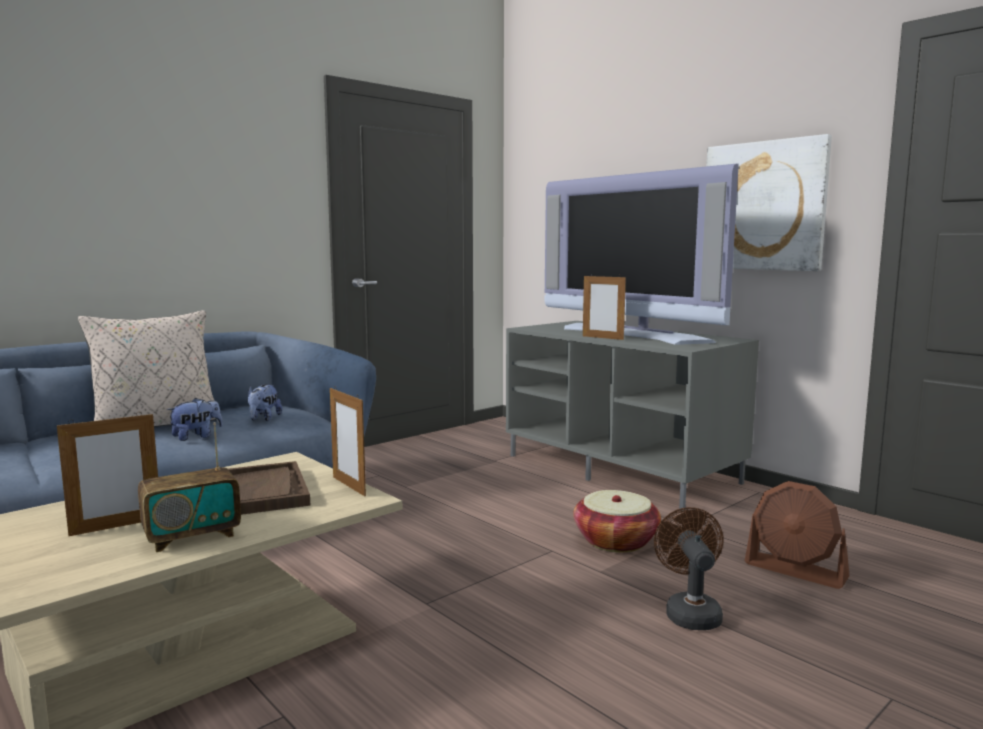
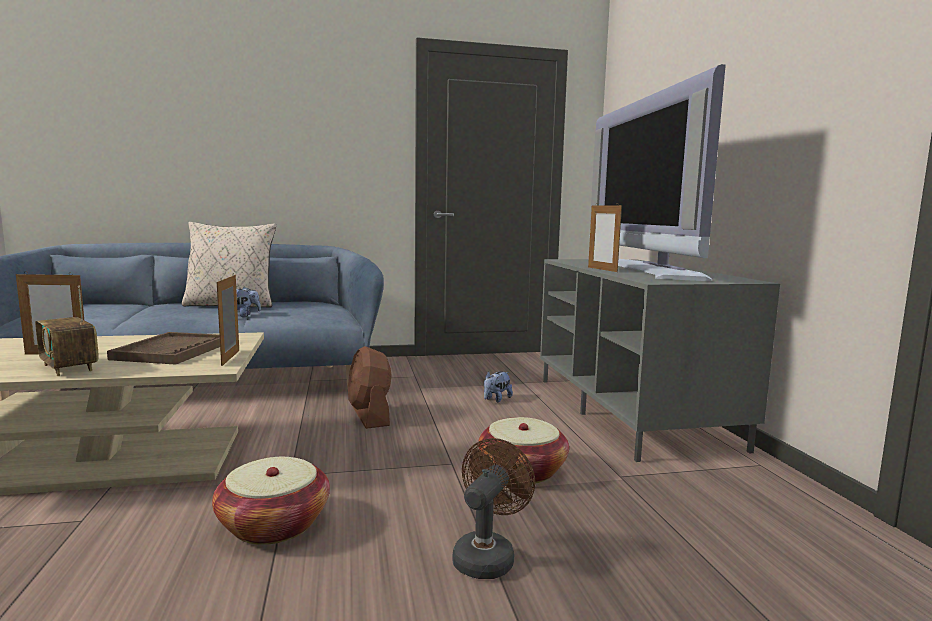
camera: 30 degrees right, 0 degrees up
(192, 537) = (69, 367): radio -> radio turned 45 degrees clockwise
(263, 419) = (301, 311): plush toy -> plush toy (496, 399)
(491, 649) = (274, 524): none -> basket
(763, 206) = (799, 121): picture -> none
(795, 571) = (676, 555): brown fan -> brown fan (370, 416)

